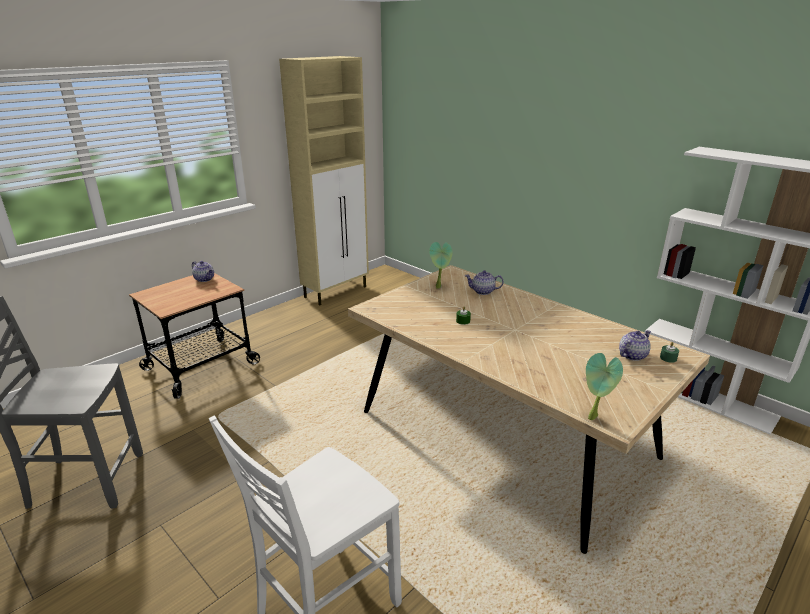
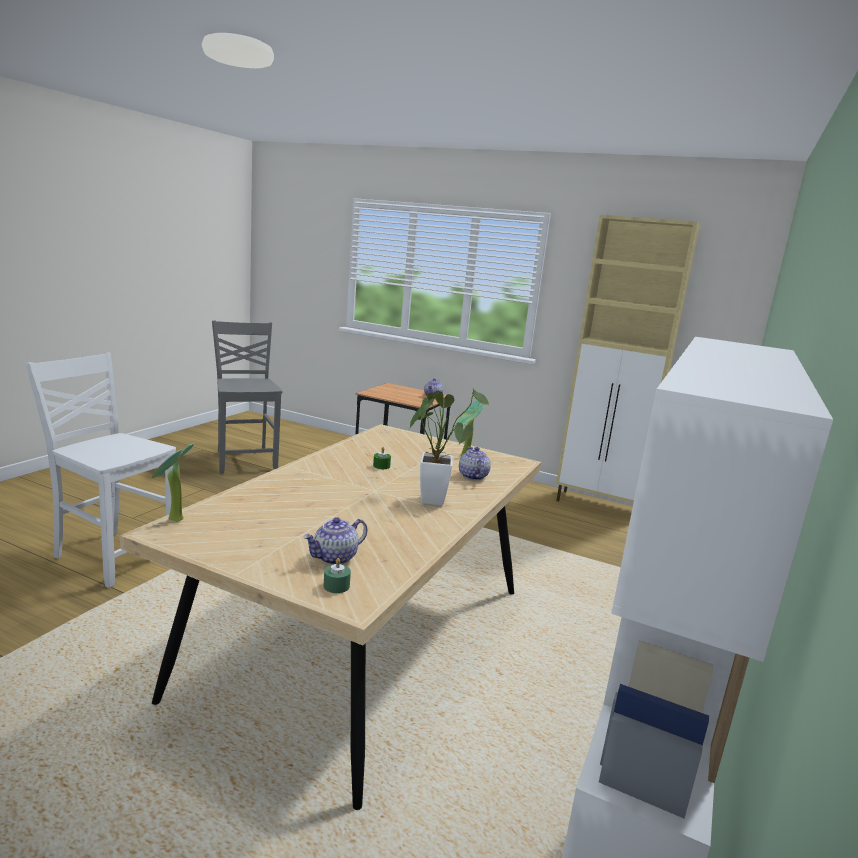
camera: 70 degrees right, 10 degrees down
(526, 311) = (433, 498): none -> potted plant
(632, 355) = (335, 558): teapot -> teapot turned 105 degrees clockwise

